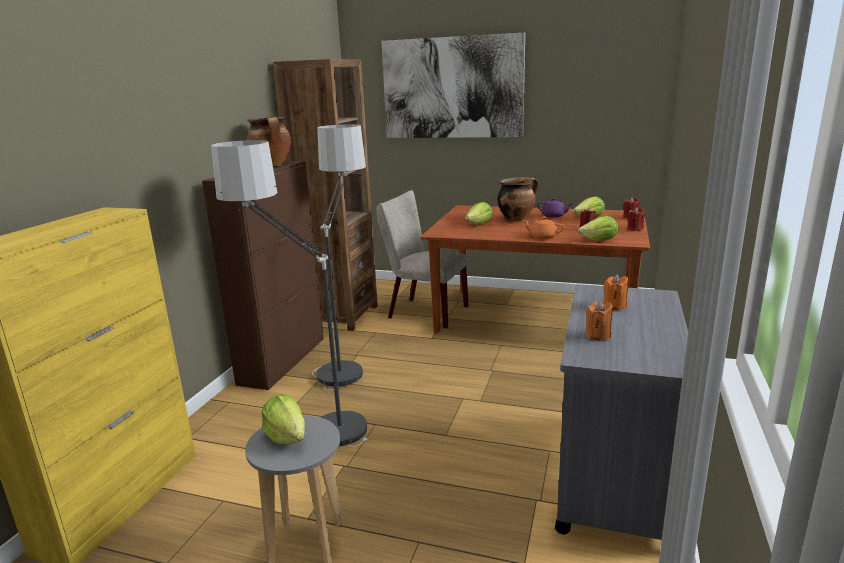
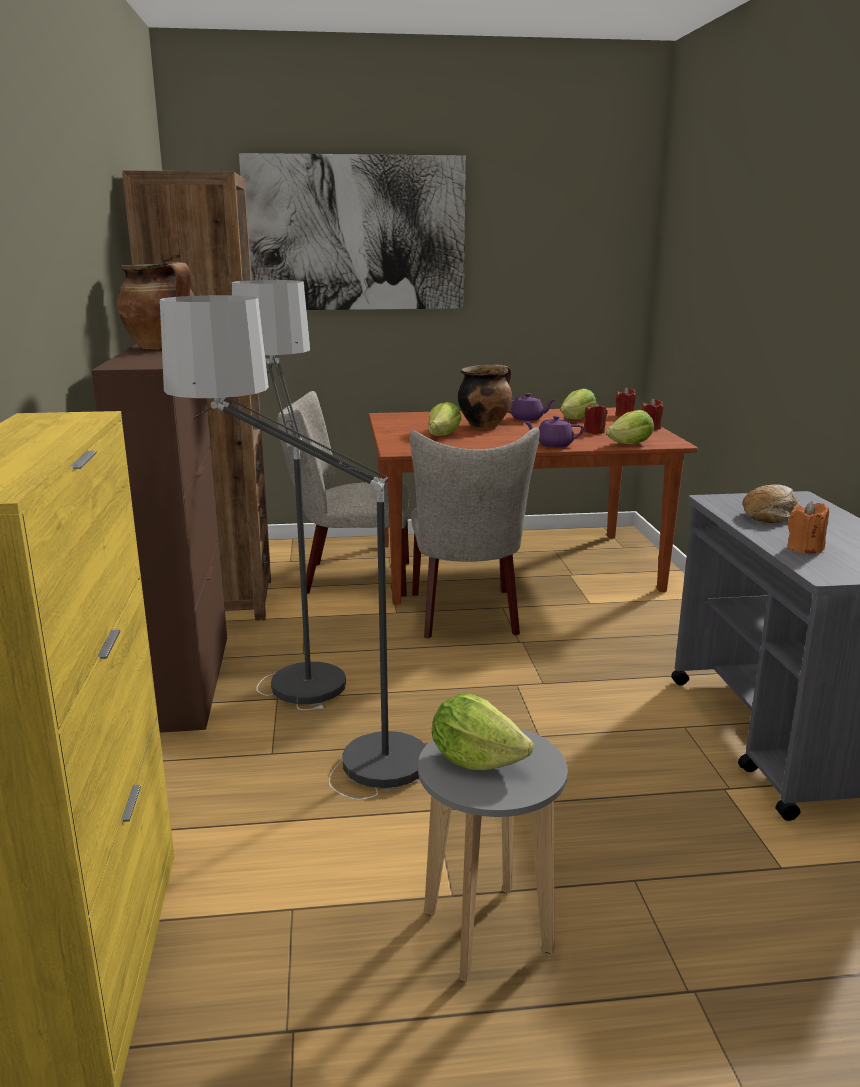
camera: 25 degrees left, 0 degrees up
(472, 347) = (467, 616): none -> beige chair
(542, 237) = (553, 445): orange teapot -> purple teapot
(614, 306) = (771, 514): orange candle -> bread

